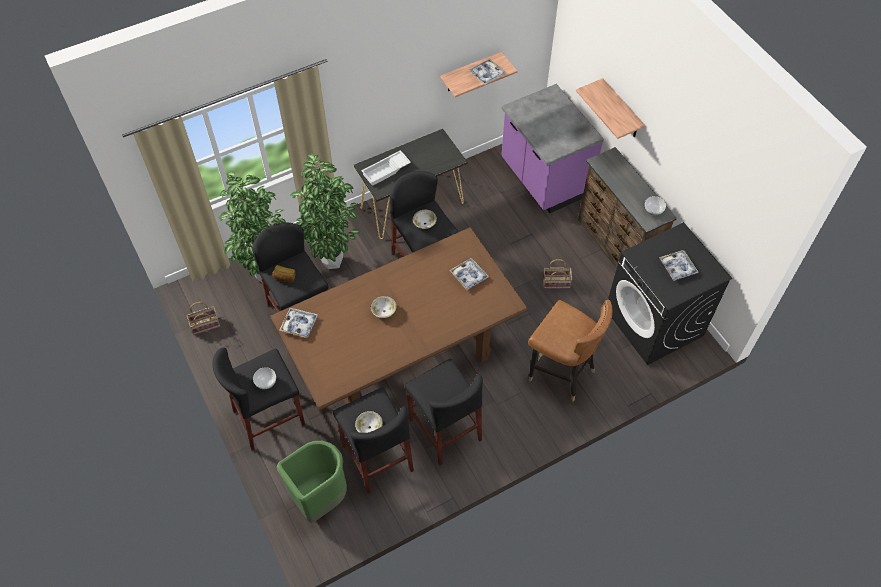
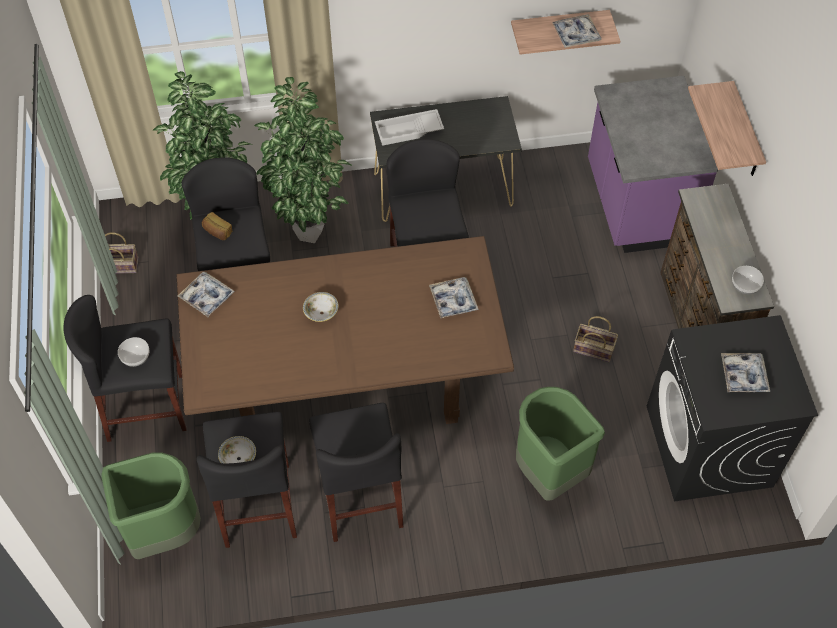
camera: 20 degrees right, 0 degrees up
(424, 223) = (427, 214): bowl -> none
(561, 373) = (548, 473): brown chair -> green trash can

